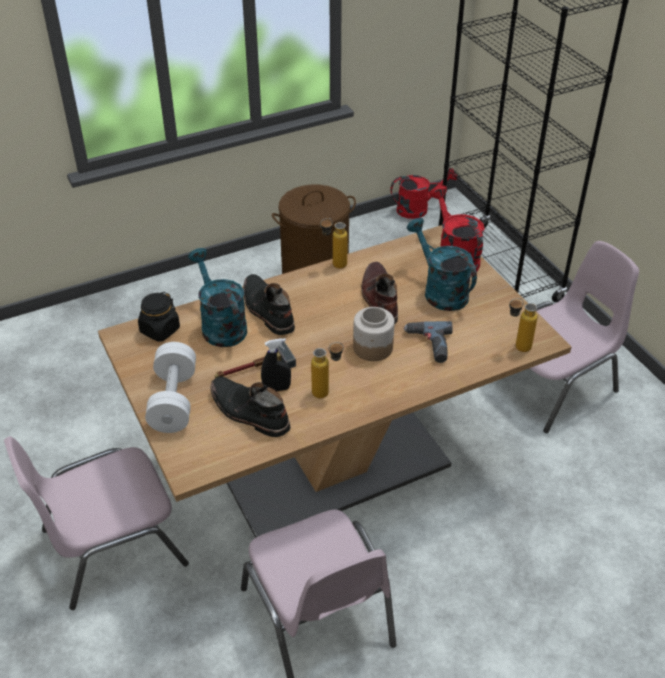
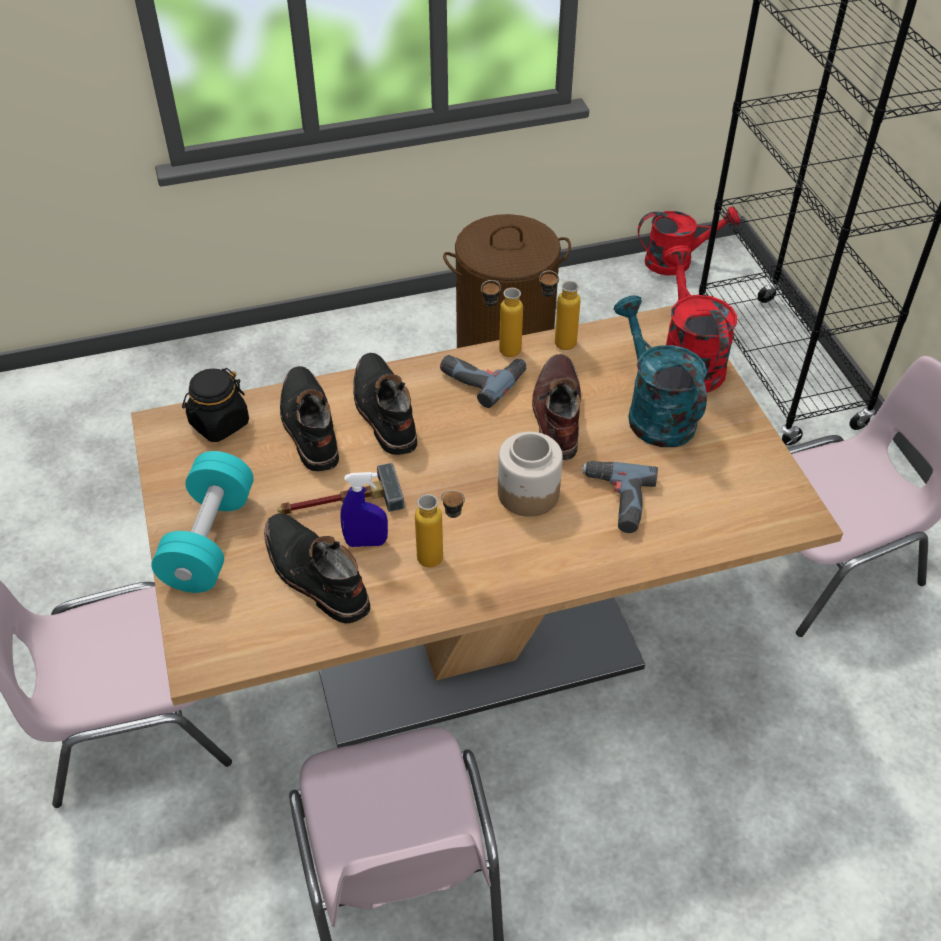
camera: 10 degrees right, 5 degrees up
(173, 401) = (209, 540): white dumbbell -> turquoise dumbbell
(220, 325) = (309, 426): turquoise watering can -> black boot
(276, 389) = (366, 542): black spray bottle -> blue spray bottle
(326, 282) = (482, 377): none -> power drill
(516, 347) = (753, 523): bottle -> bottle (556, 343)

